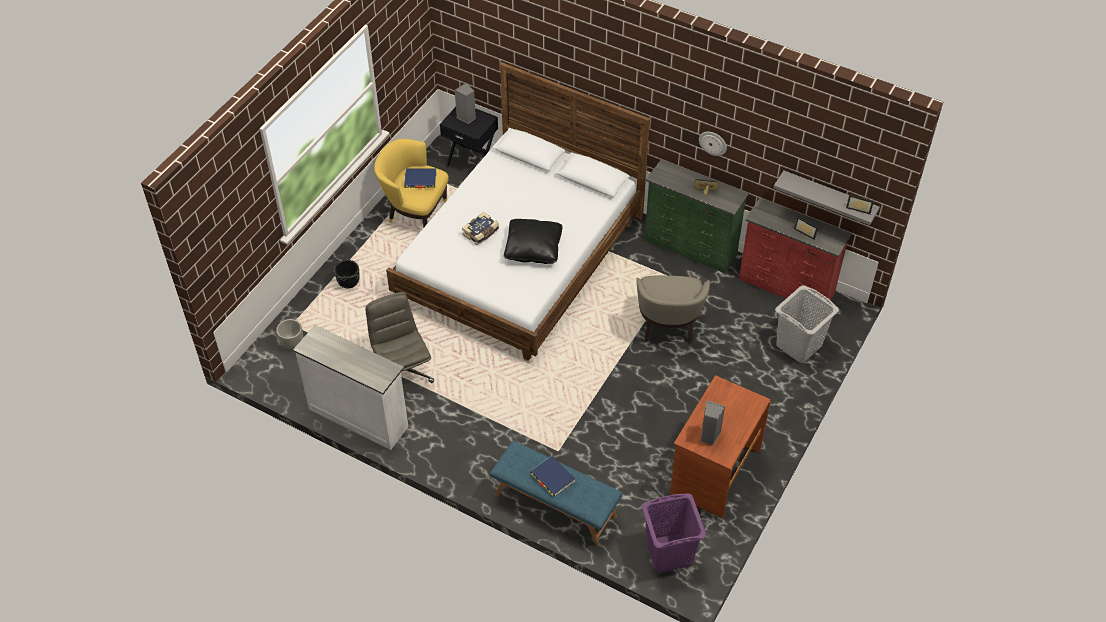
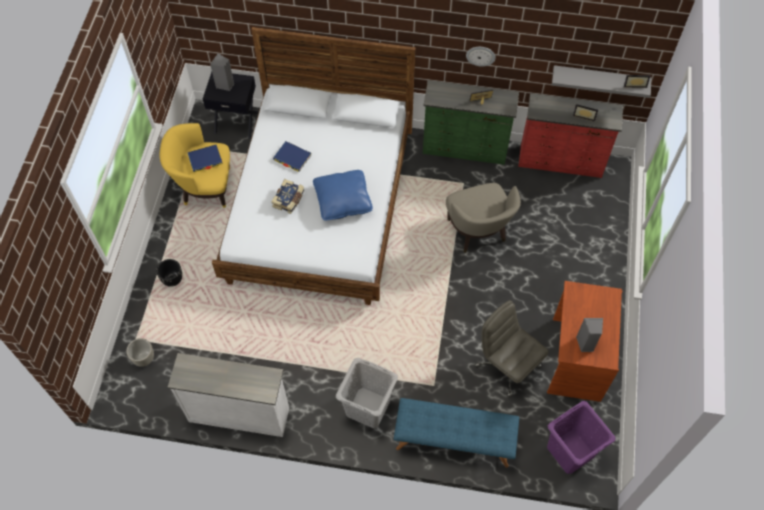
camera: 20 degrees left, 10 degrees up
(402, 372) = (260, 354): grey office chair -> grey office chair (507, 365)
(533, 248) = (343, 200): black pillow -> blue pillow
(552, 477) = (453, 424): blue book -> blue book (292, 157)
(799, 345) = (594, 214): grey laundry basket -> grey laundry basket (368, 407)

